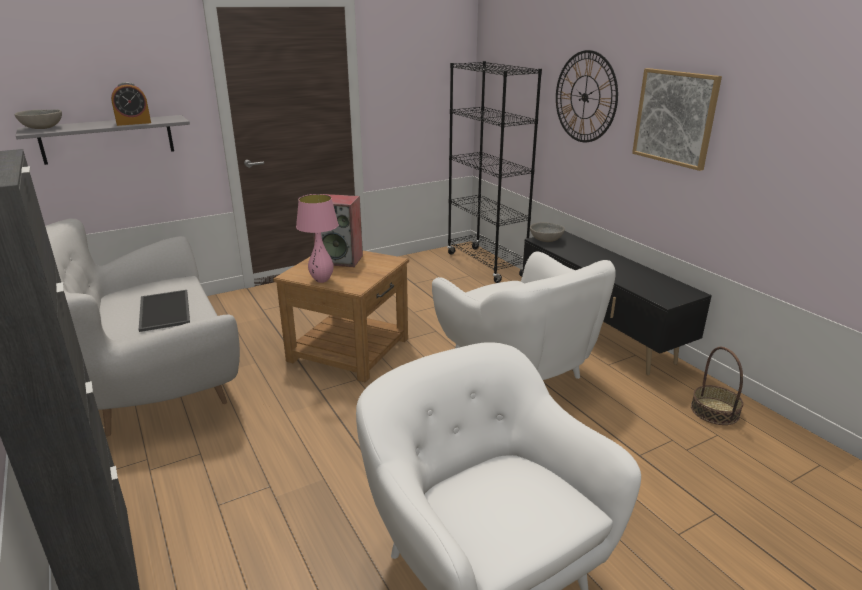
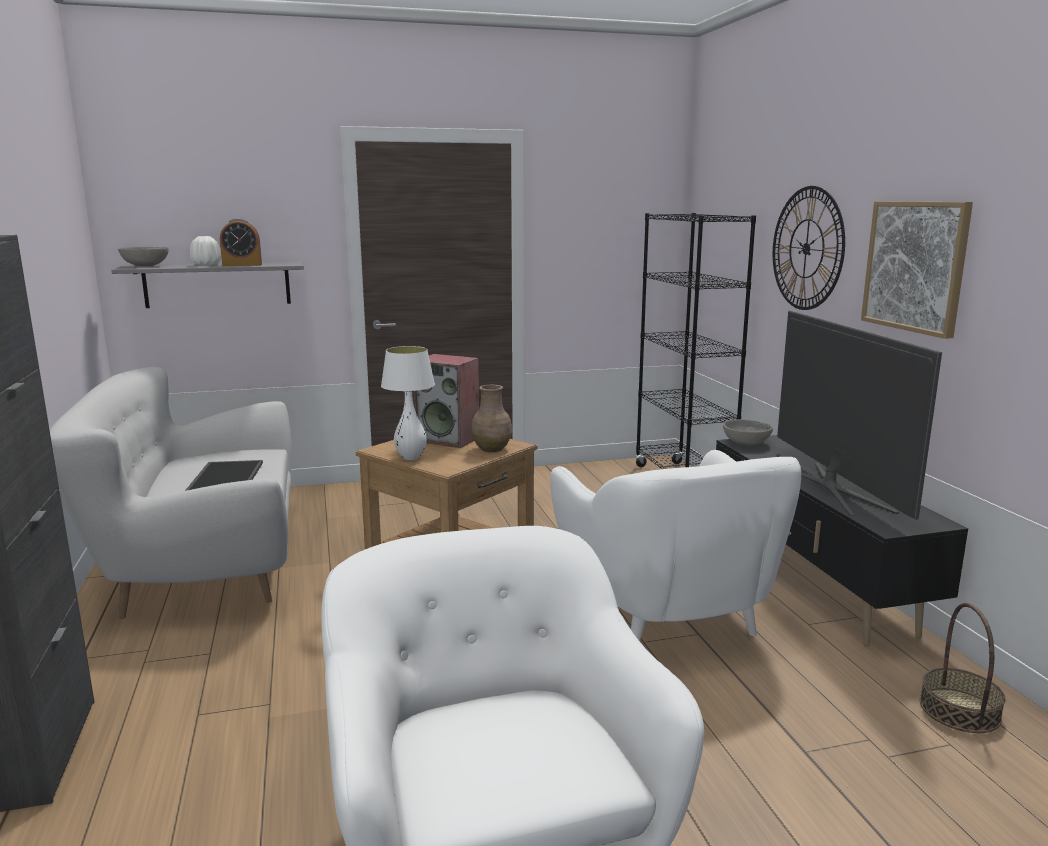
camera: 15 degrees right, 10 degrees down
(99, 123) = (206, 264): none -> white vase
(322, 280) = (411, 458): pink table lamp -> white table lamp
(378, 265) = (492, 449): none -> brown vase
(619, 272) = (834, 488): none -> television

